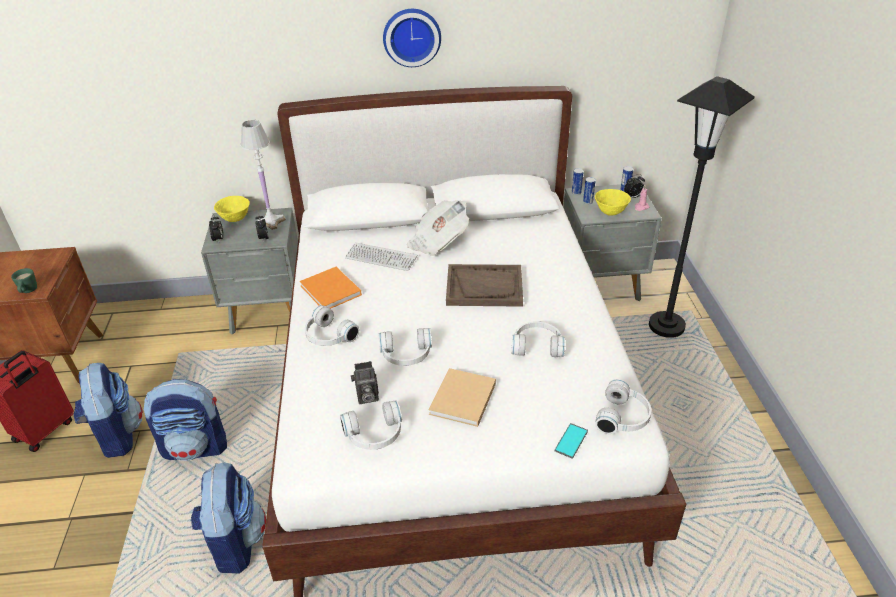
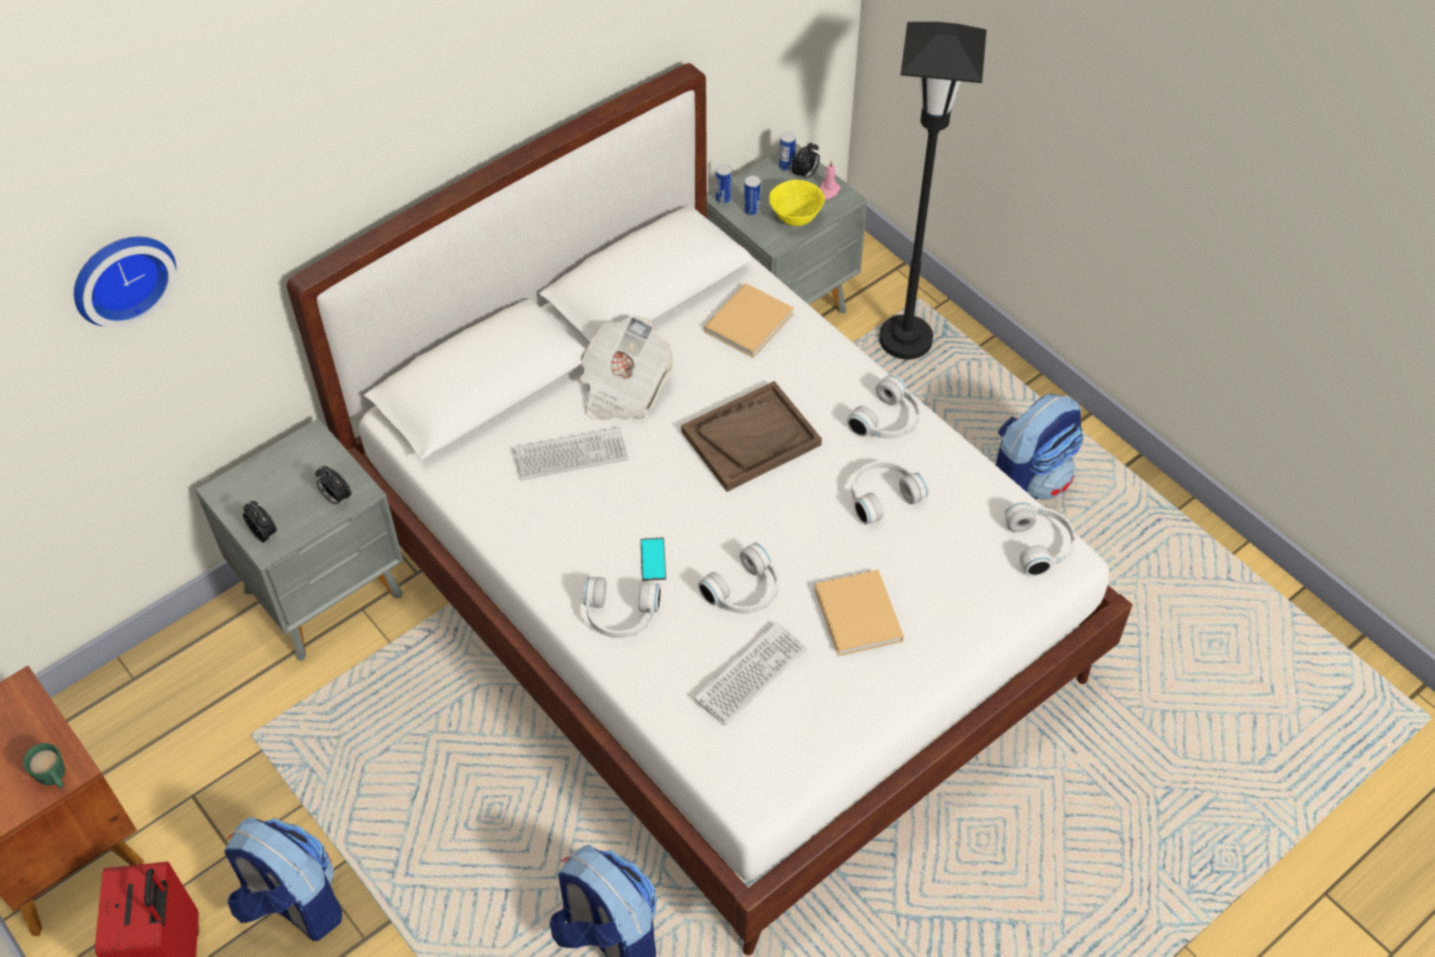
camera: 35 degrees left, 15 degrees up
(196, 447) = (431, 853): backpack -> backpack (1029, 482)
(235, 219) = (249, 484): yellow bowl -> none
(271, 222) = (315, 461): white table lamp -> none
(331, 291) = (555, 545): orange book -> none
(366, 397) = (751, 674): camera -> keyboard
(375, 435) = (804, 716): white headphones -> white headphones (888, 421)
(411, 36) = (468, 92): wall clock -> wall clock (120, 276)
(536, 238) = (750, 321): none -> beige book
(571, 441) = (1010, 604): phone -> phone (653, 559)

